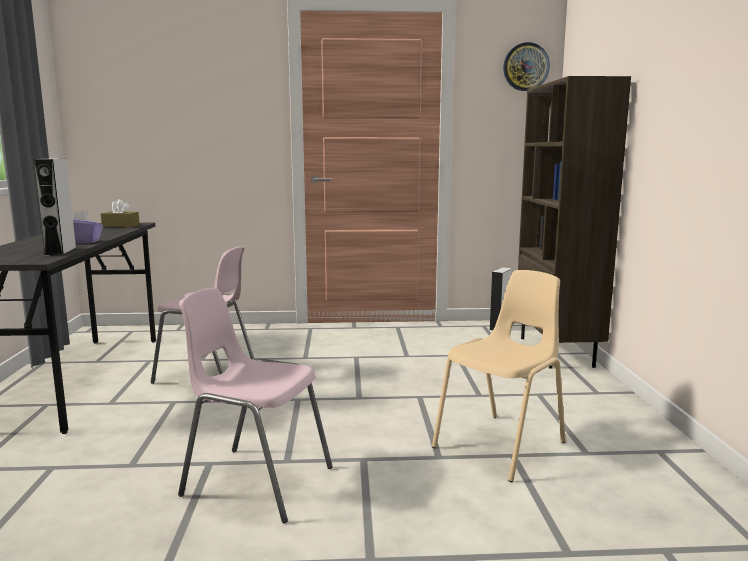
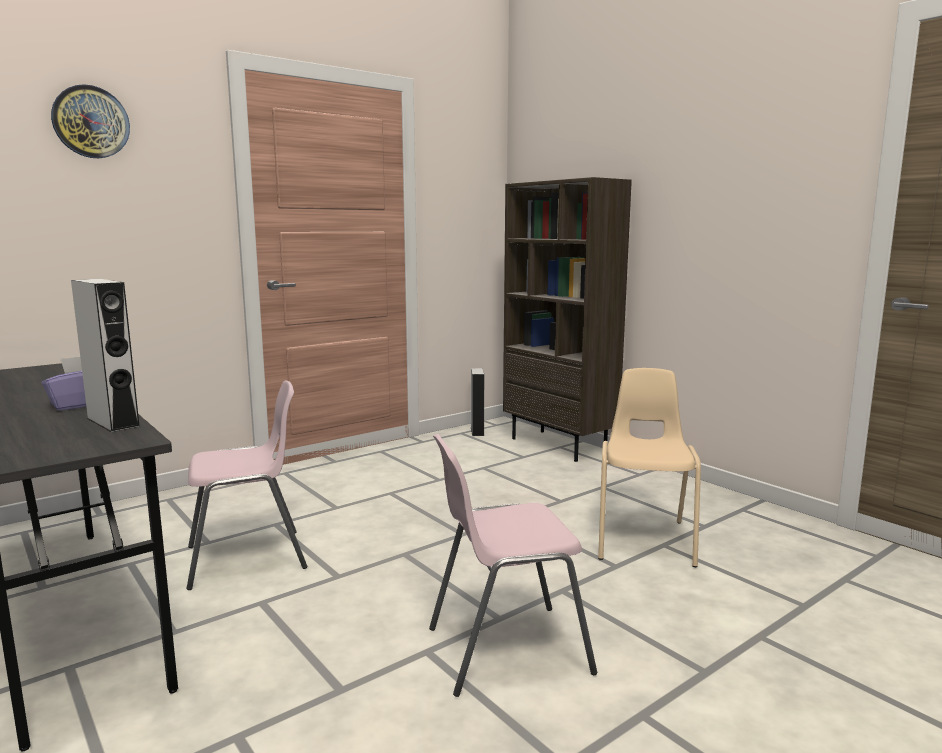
camera: 35 degrees left, 0 degrees up
(120, 226) = (45, 373): brown tissue box -> none
(525, 67) = (478, 158): wall clock -> wall clock (91, 122)

